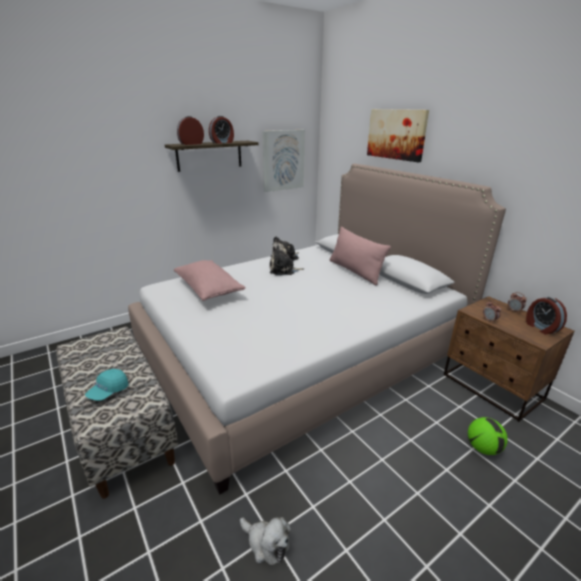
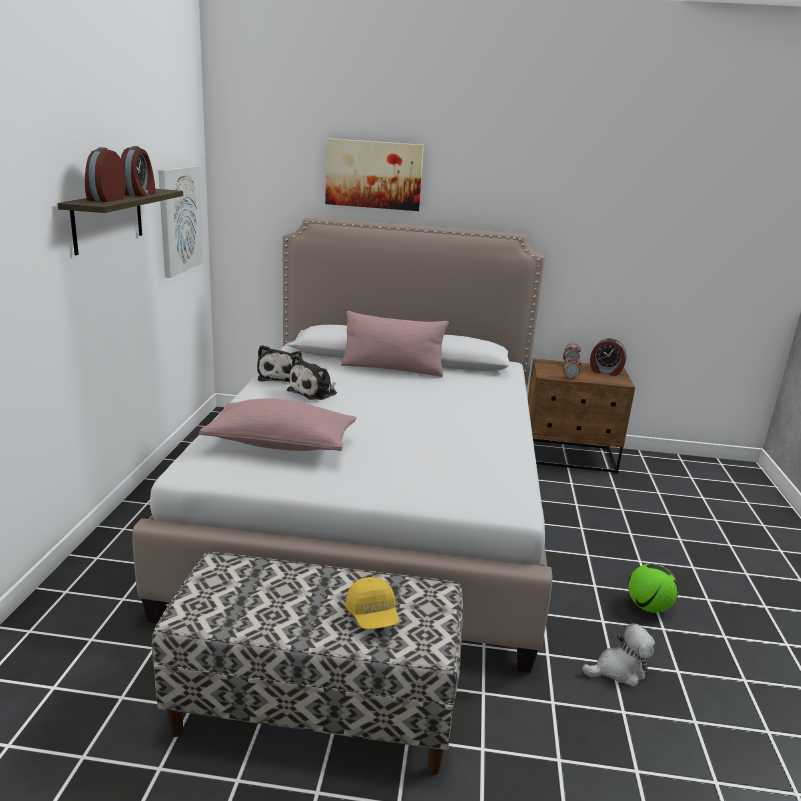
camera: 50 degrees left, 5 degrees down
(108, 391) = (372, 616): turquoise cap -> yellow cap
(483, 448) = (626, 505): football -> football (648, 607)

